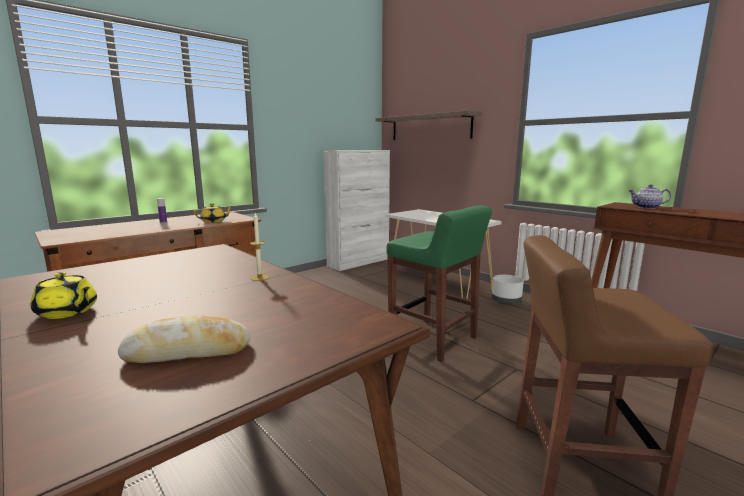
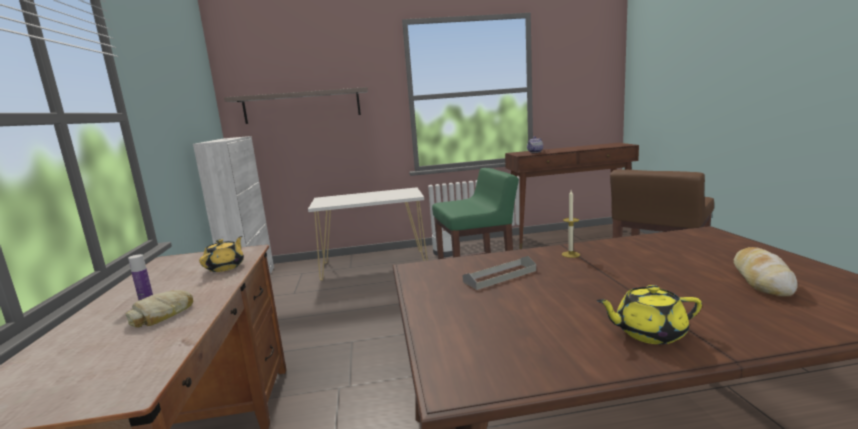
camera: 55 degrees left, 0 degrees up
(67, 312) = (648, 333): yellow teapot -> yellow teapot turned 150 degrees counterclockwise
(142, 228) = (163, 314): none -> bread
(198, 266) = (500, 276): none -> grey tray

